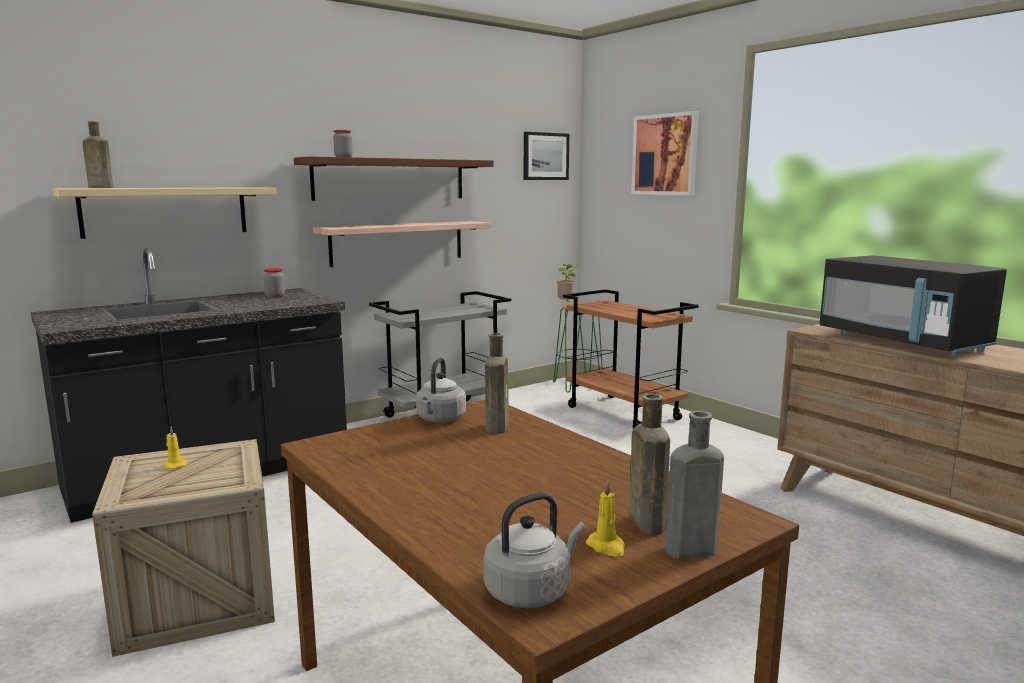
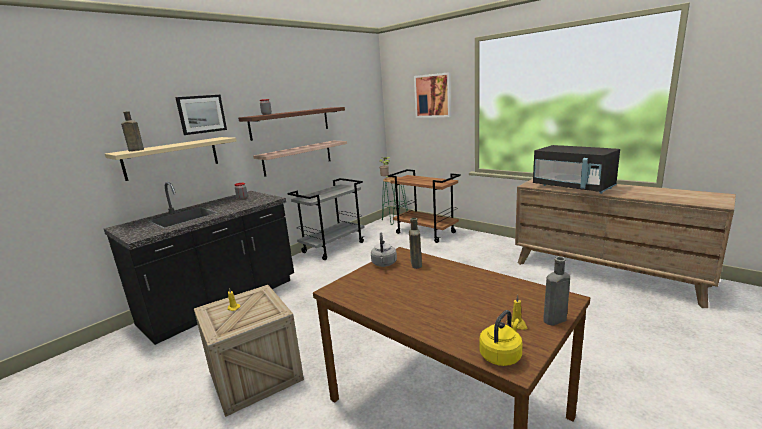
camera: 10 degrees left, 5 degrees up
(531, 591) = (501, 355): grey kettle -> yellow kettle
(545, 156) = (366, 100): picture -> picture (201, 114)
(646, 521) = (524, 307): brown bottle -> none

